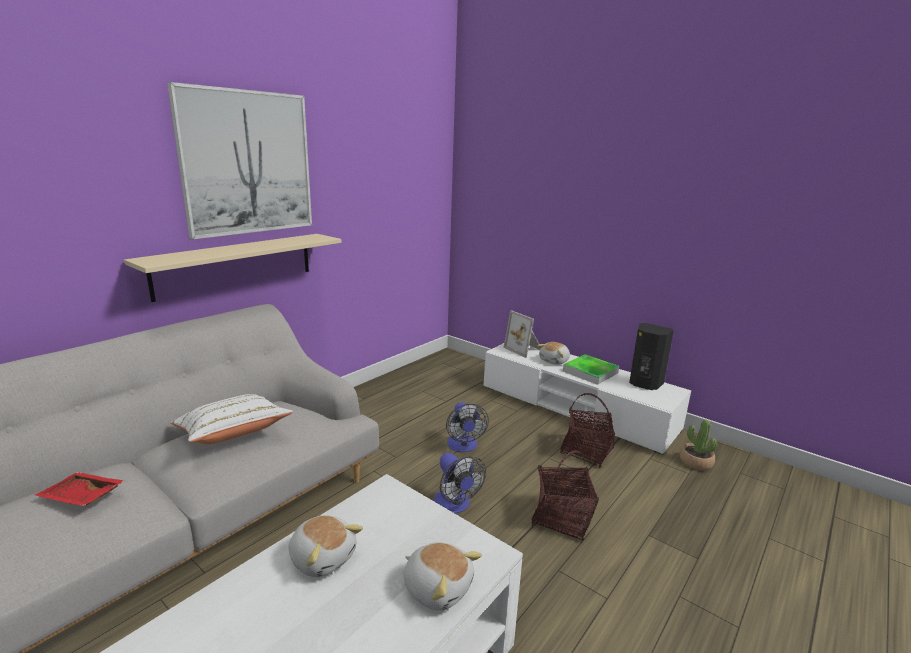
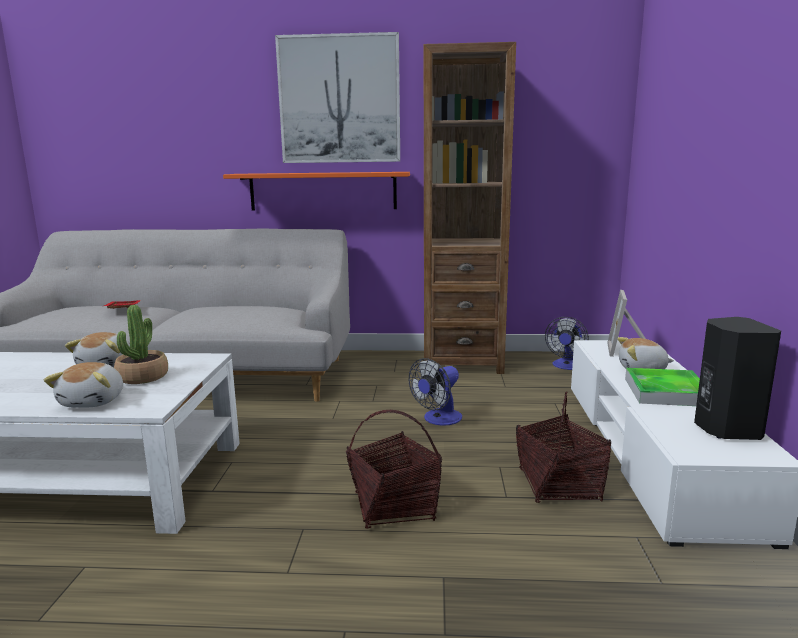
camera: 55 degrees right, 5 degrees down
(233, 434) = (227, 311): white pillow -> none
(236, 265) = (323, 191): beige shelf -> orange shelf
(384, 393) = (462, 362): none -> brown bookcase
(455, 505) = (338, 447): fan -> fan (566, 366)
(695, 462) = (711, 584): potted plant -> potted plant (142, 377)

